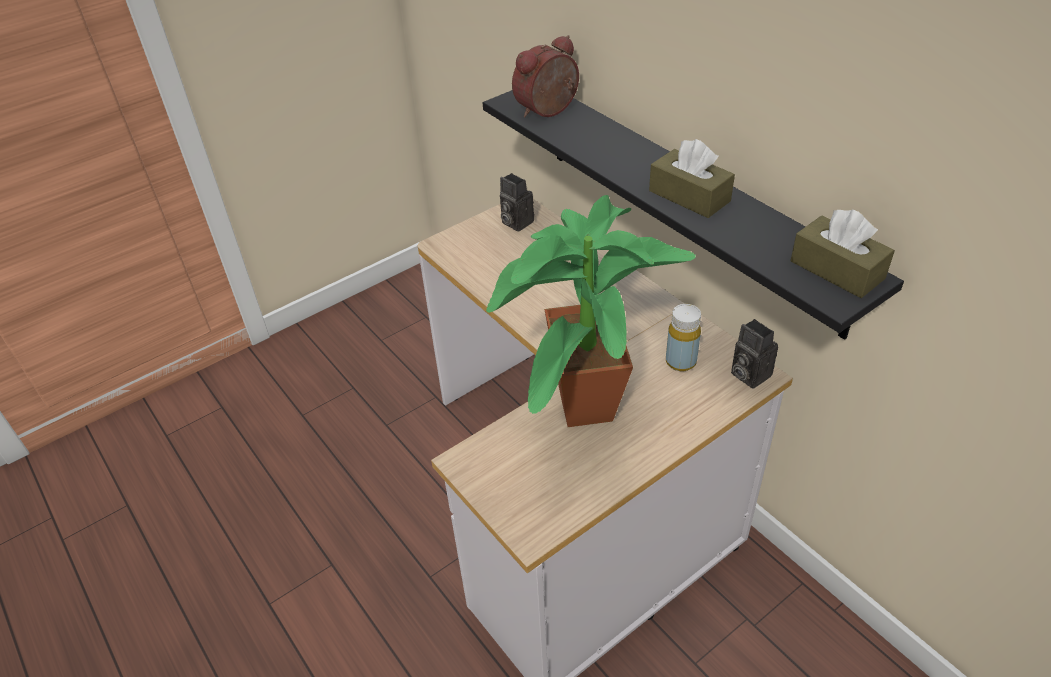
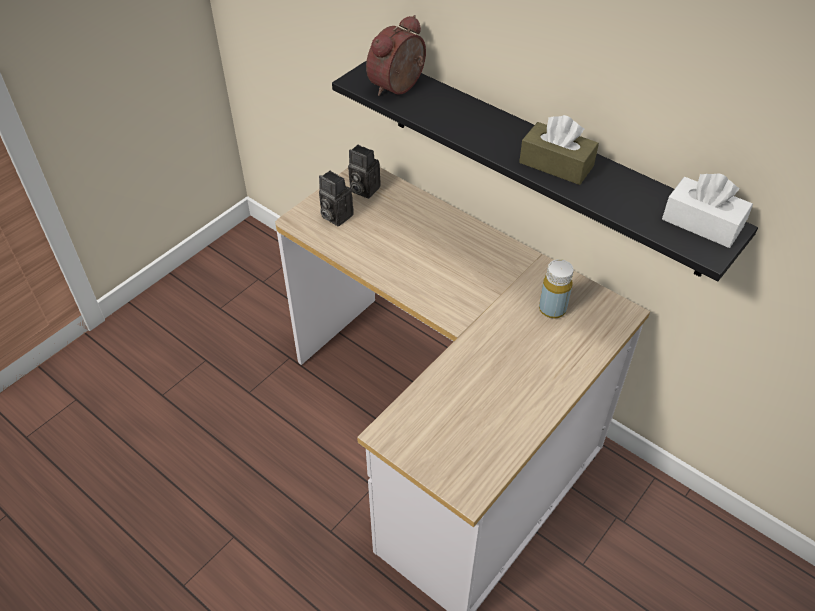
camera: 15 degrees left, 5 degrees up
(581, 418) = (481, 375): potted plant -> none
(747, 374) = (612, 313): camera -> camera (334, 216)
(837, 270) = (702, 223): brown tissue box -> white tissue box

